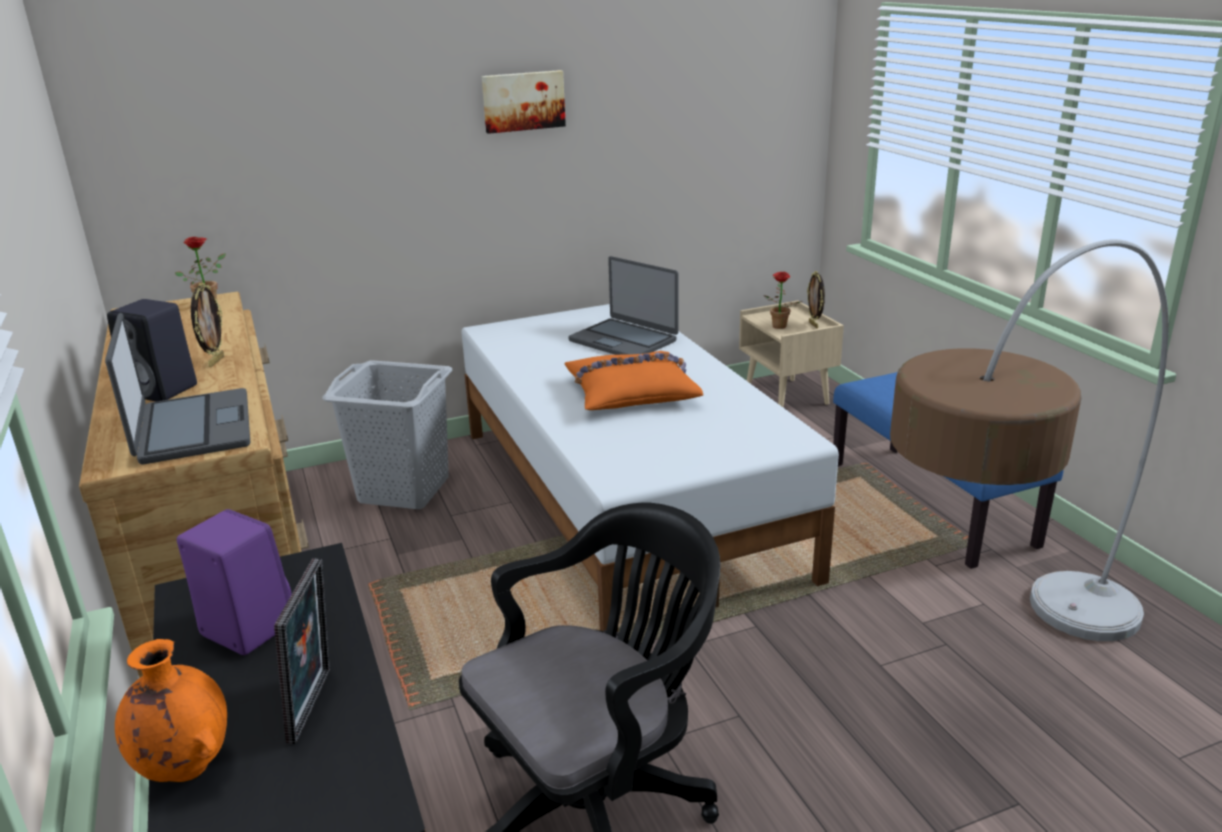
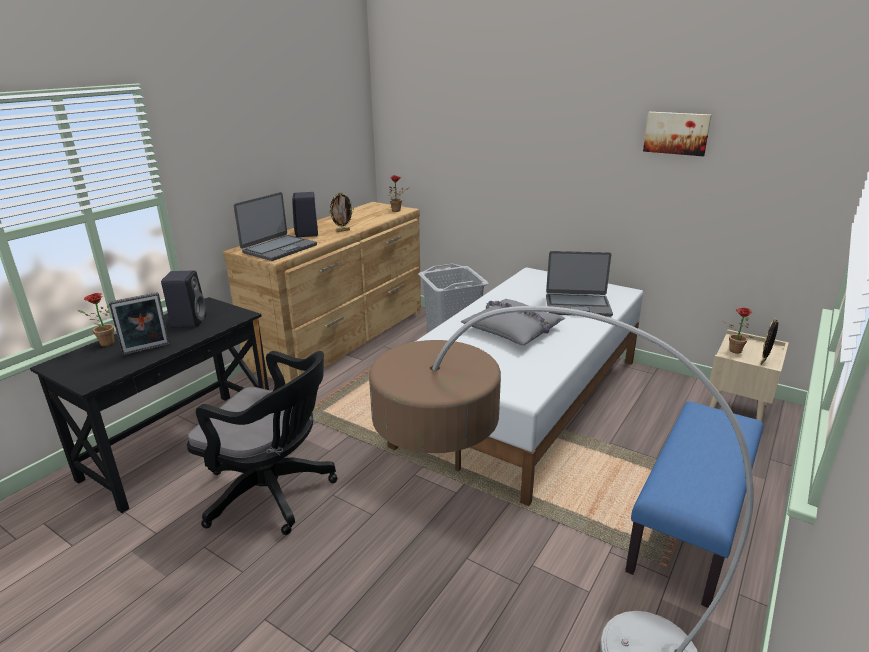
camera: 55 degrees right, 0 degrees up
(185, 768) = (104, 343): orange vase -> potted plant
(245, 628) = (189, 321): purple speaker -> black speaker
(523, 101) = (588, 135): picture -> picture (676, 133)
(624, 340) = (577, 306): laptop -> laptop turned 90 degrees counterclockwise
(631, 392) = (514, 329): orange pillow -> grey pillow

